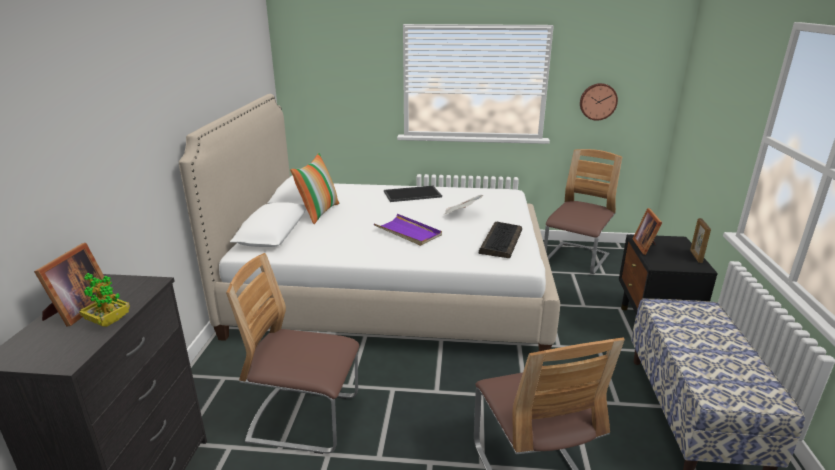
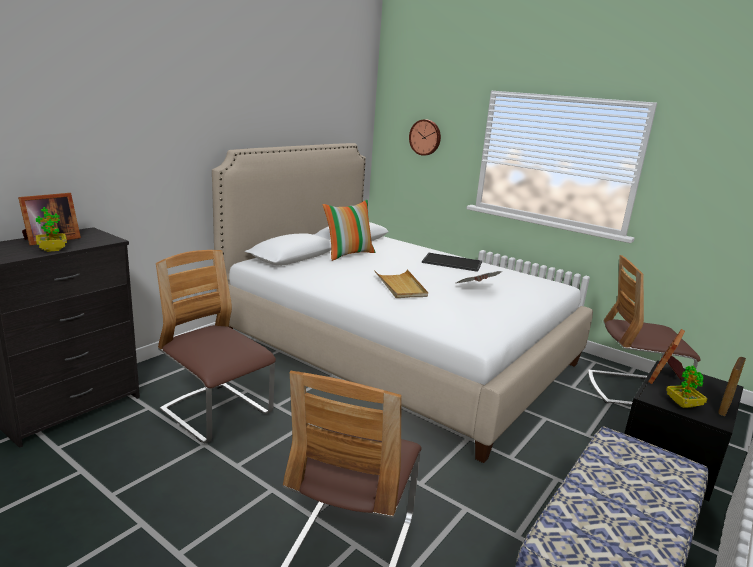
camera: 30 degrees right, 5 degrees down
(408, 232) = (400, 286): purple tray -> beige tray
(500, 241) = (480, 317): keyboard -> none
(576, 259) = (631, 390): chair -> chair turned 150 degrees counterclockwise
(598, 101) = (704, 202): wall clock -> wall clock (425, 137)
(676, 263) = (683, 404): none -> potted plant

